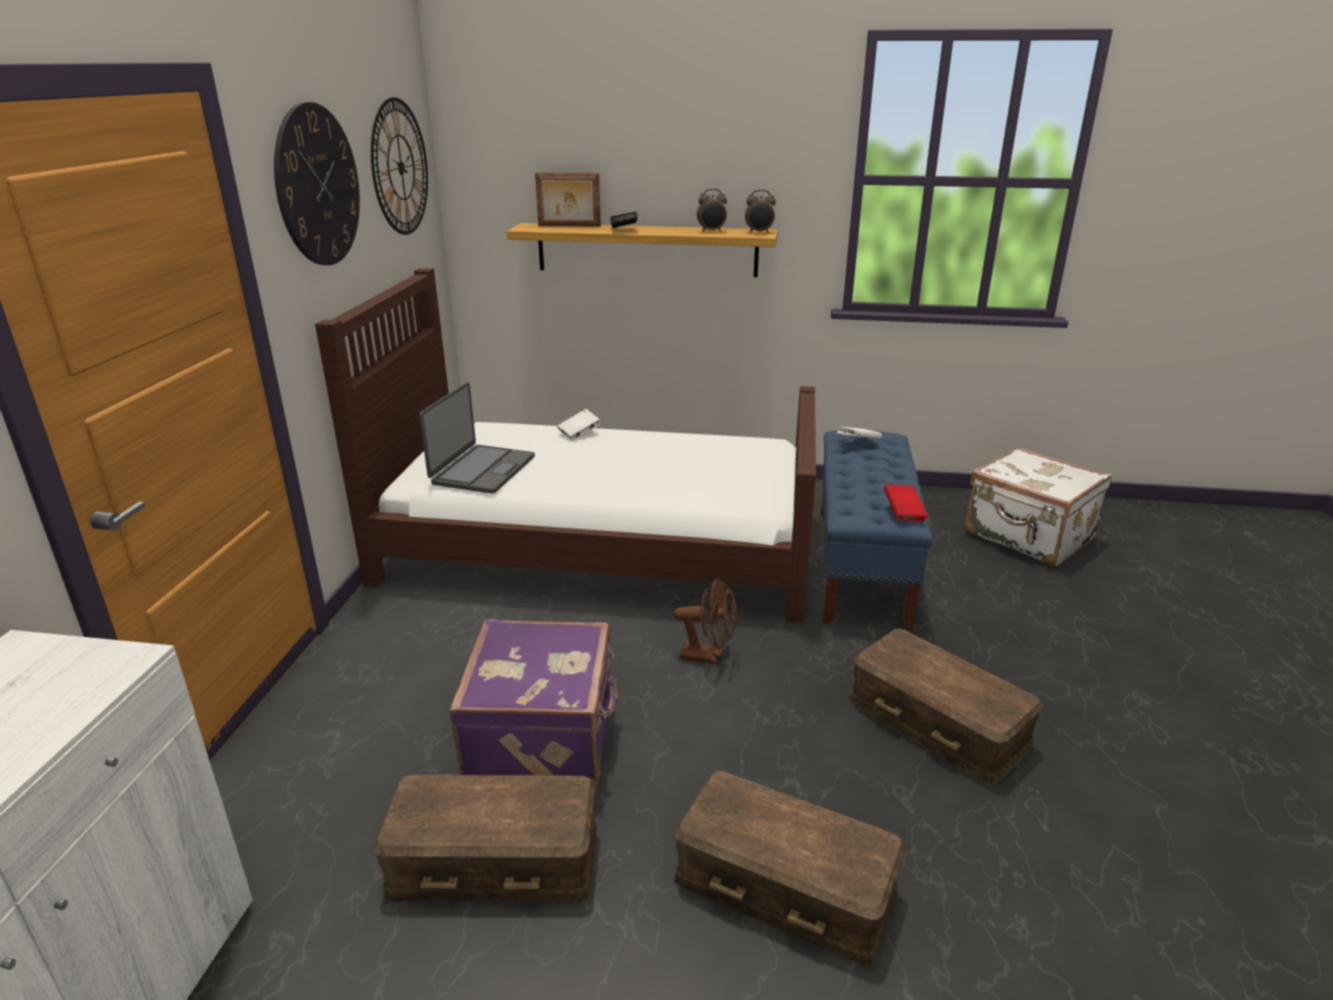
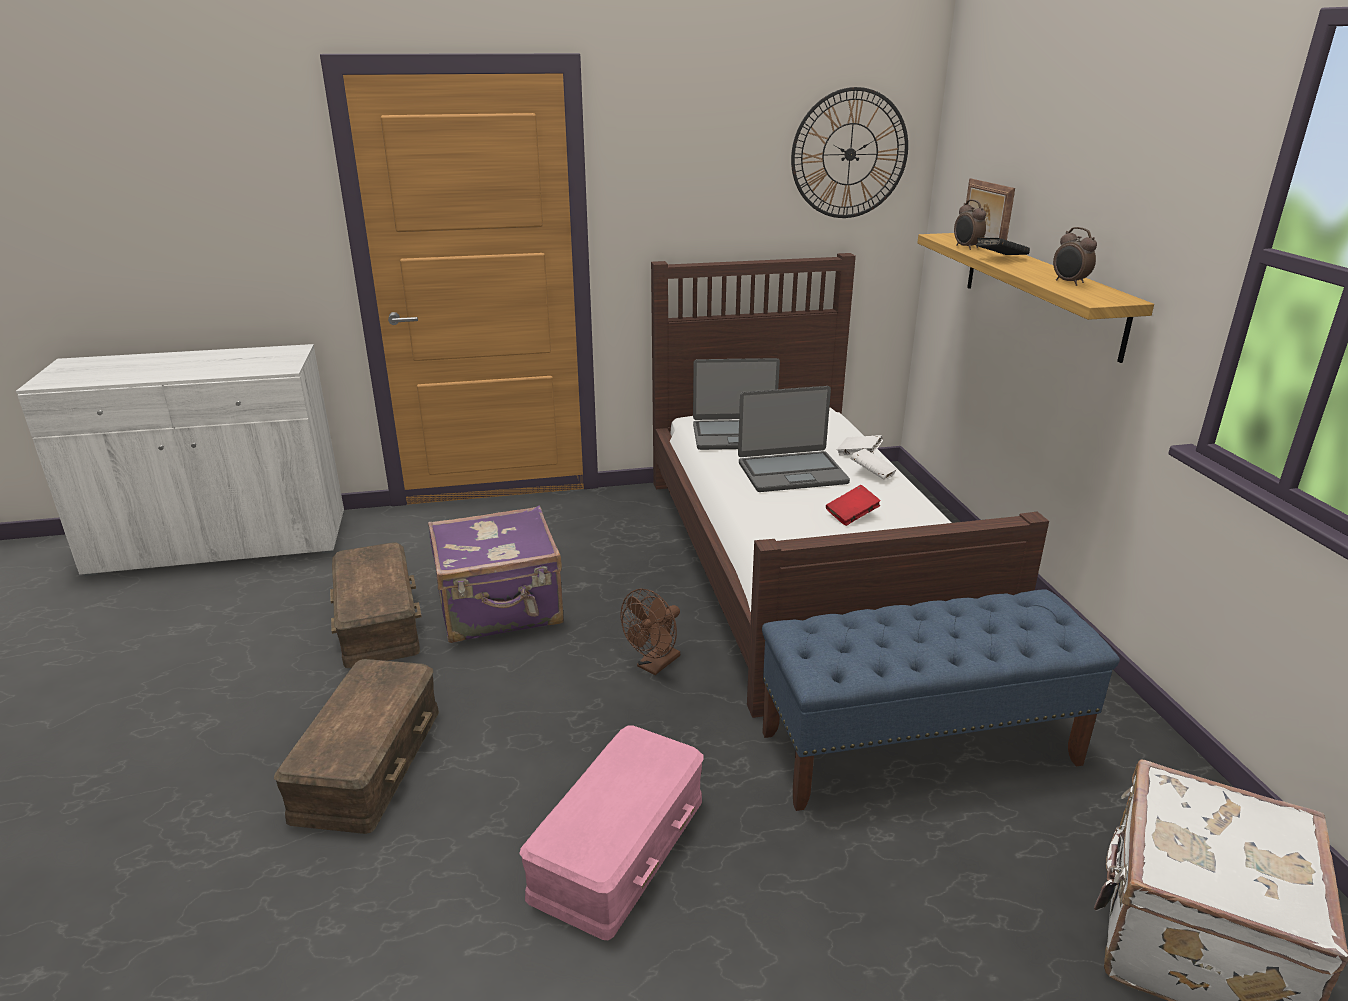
camera: 70 degrees right, 0 degrees up
(318, 186) = (696, 155): wall clock -> none
(586, 465) = (791, 472): none -> laptop
(709, 656) = (654, 665): brown fan -> brown fan turned 45 degrees clockwise
(759, 232) = (1108, 298): alarm clock -> alarm clock (966, 247)
(857, 442) = (1020, 610): white book -> white book (872, 474)
(904, 513) = (832, 665): red book -> red book (852, 516)
(938, 722) = (620, 847): brown storage box -> pink storage box

